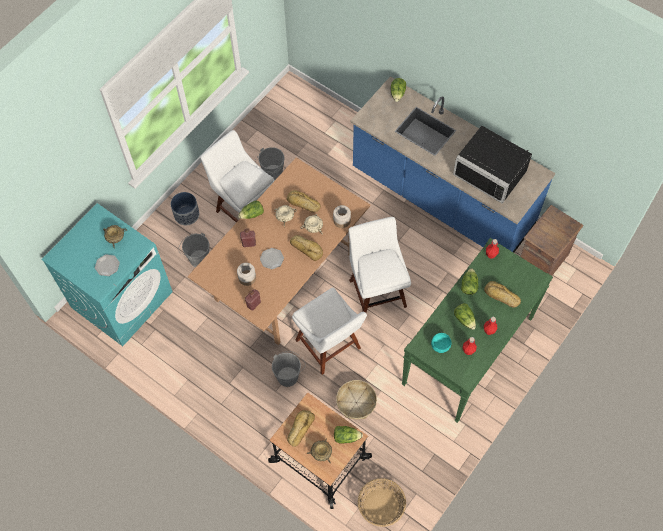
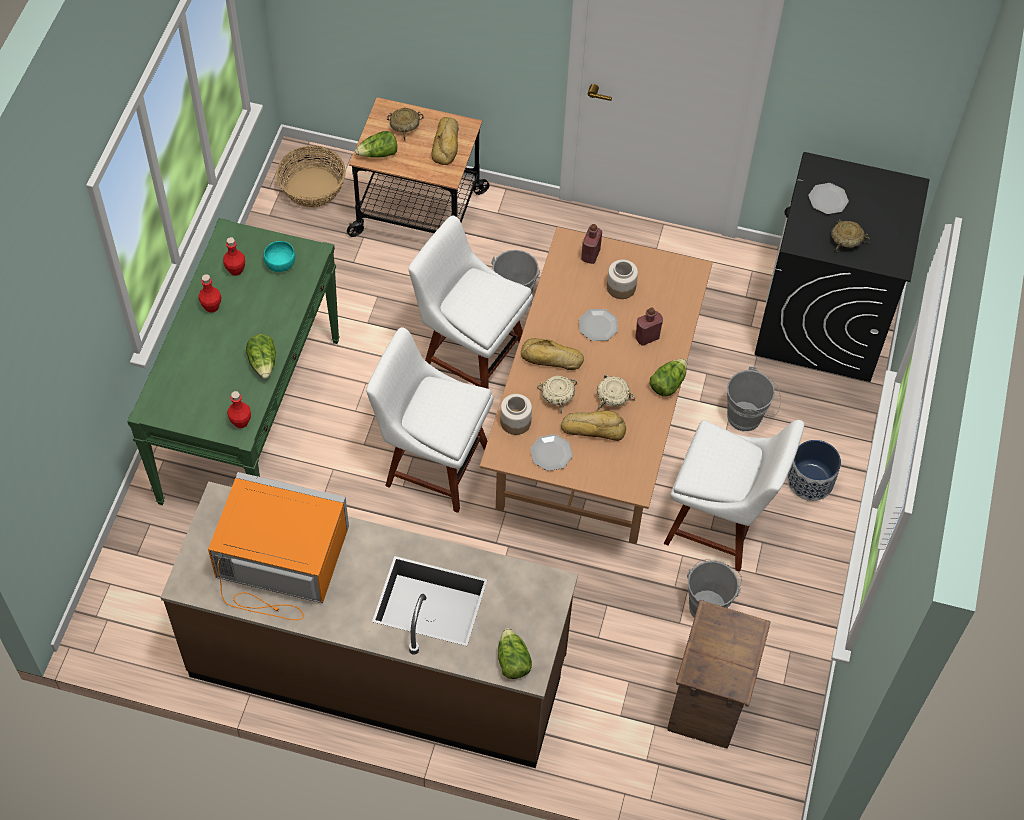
camera: 155 degrees right, 5 degrees down
(122, 299) = (822, 320): turquoise washing machine -> black washing machine
(331, 198) = (550, 453): none -> plate
(356, 402) = (397, 296): basket -> none
(377, 290) = (432, 464): white chair -> white chair turned 150 degrees clockwise
(441, 198) = (378, 666): blue counter -> brown counter
(464, 319) = (254, 312): lettuce -> none
(492, 170) = (279, 562): black microwave -> orange microwave
(501, 296) = (205, 362): bread -> none
(542, 261) = (162, 608): crate -> crate (708, 701)

